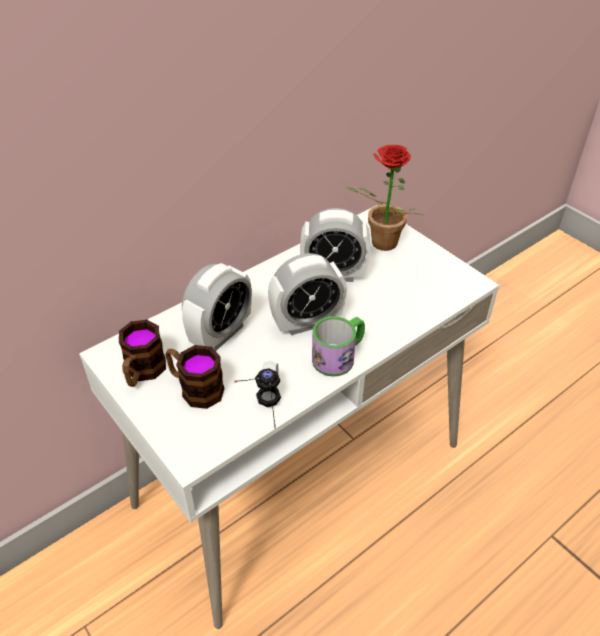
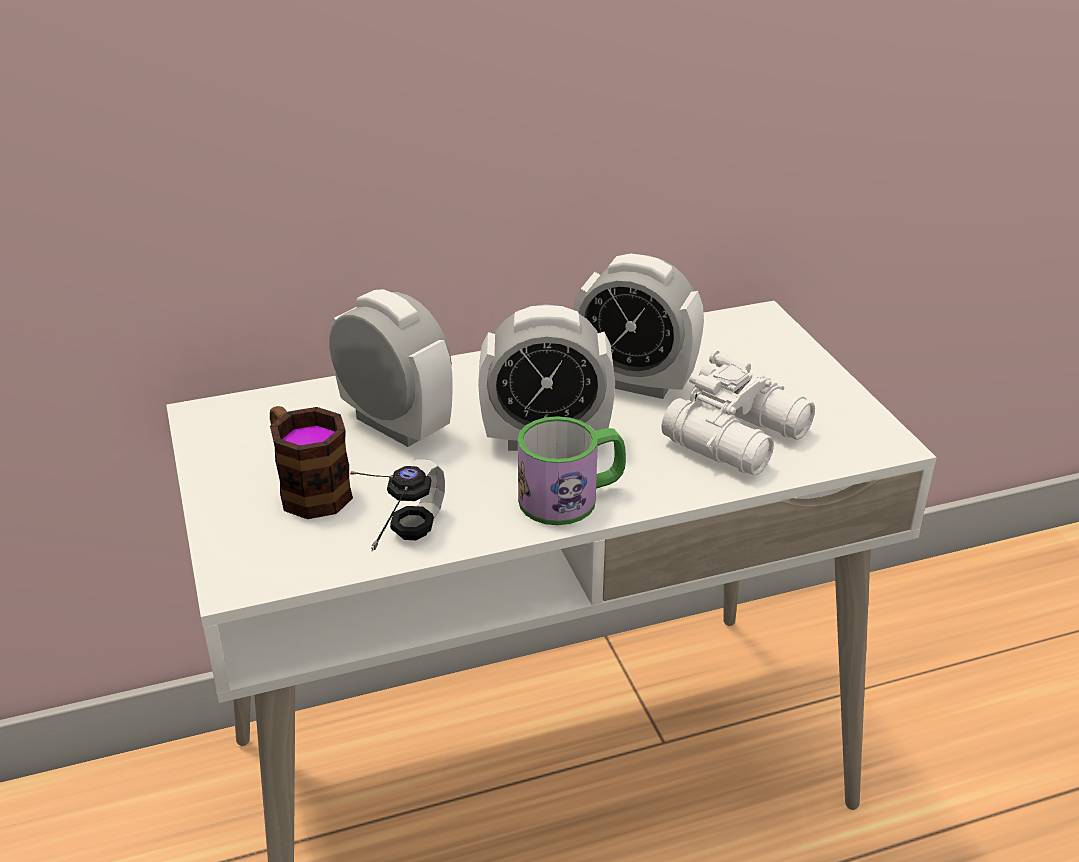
camera: 20 degrees right, 10 degrees down
(143, 372) = (241, 449): mug -> none
(221, 334) = (395, 425): alarm clock -> alarm clock turned 105 degrees counterclockwise
(379, 244) = (742, 356): potted plant -> none
(403, 296) = (741, 437): none -> white binoculars

